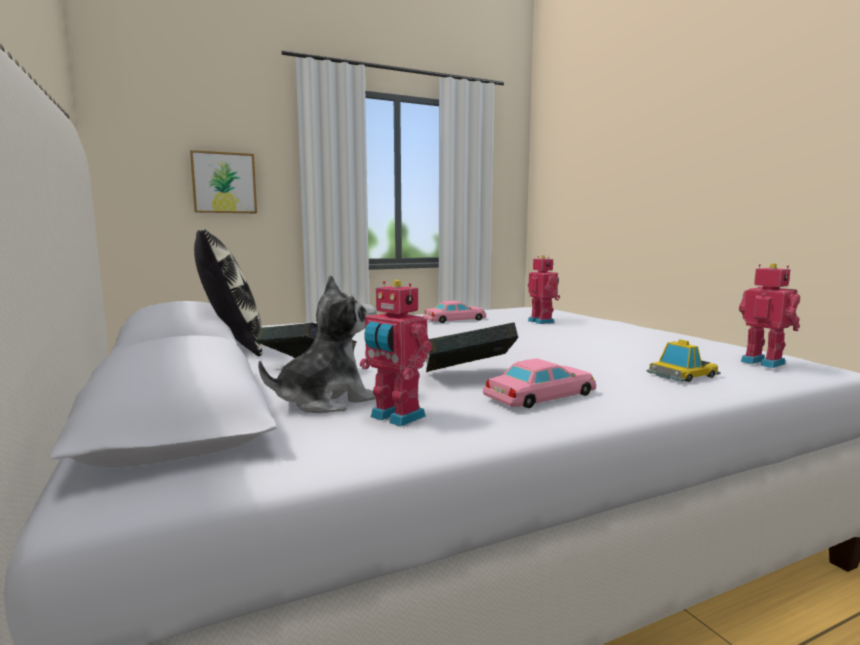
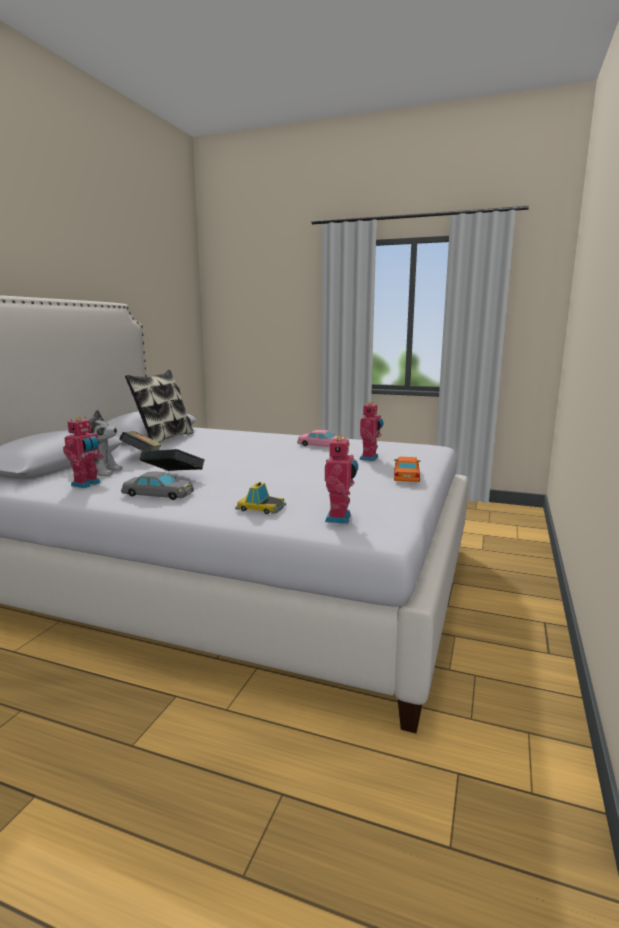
camera: 45 degrees right, 5 degrees up
(224, 183) = (276, 324): picture -> none
(395, 417) = (87, 484): toy robot -> toy robot turned 150 degrees counterclockwise
(541, 395) = (158, 494): pink toy car -> grey toy car
(627, 326) = (406, 475): none -> orange toy car

